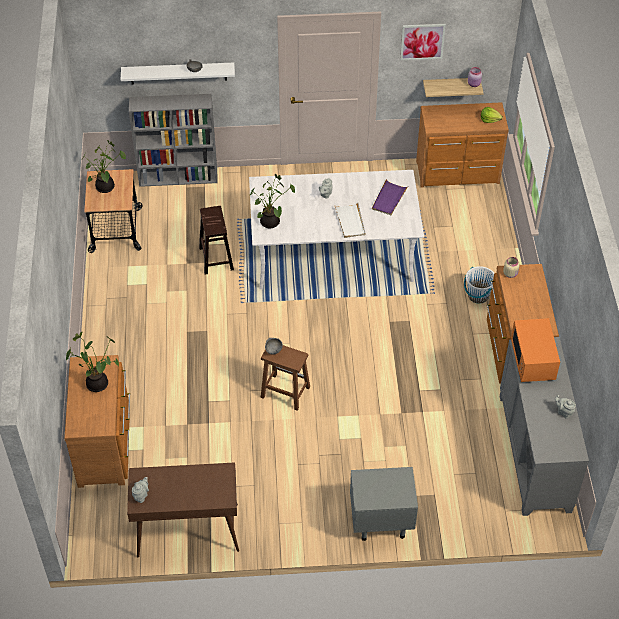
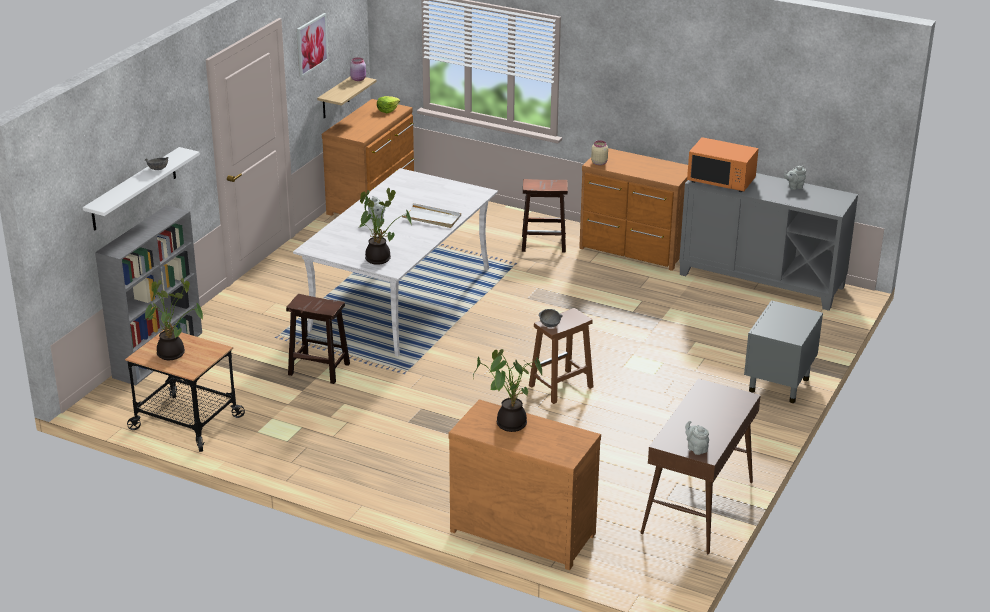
camera: 60 degrees left, 20 degrees down
(389, 199) = (425, 190): purple tray -> none
(478, 296) = (544, 243): white bucket -> brown stool

